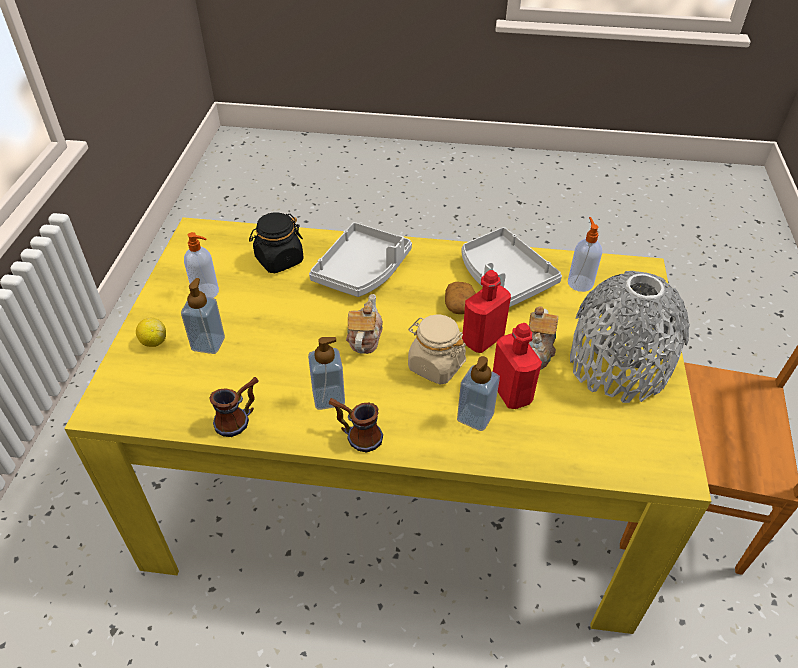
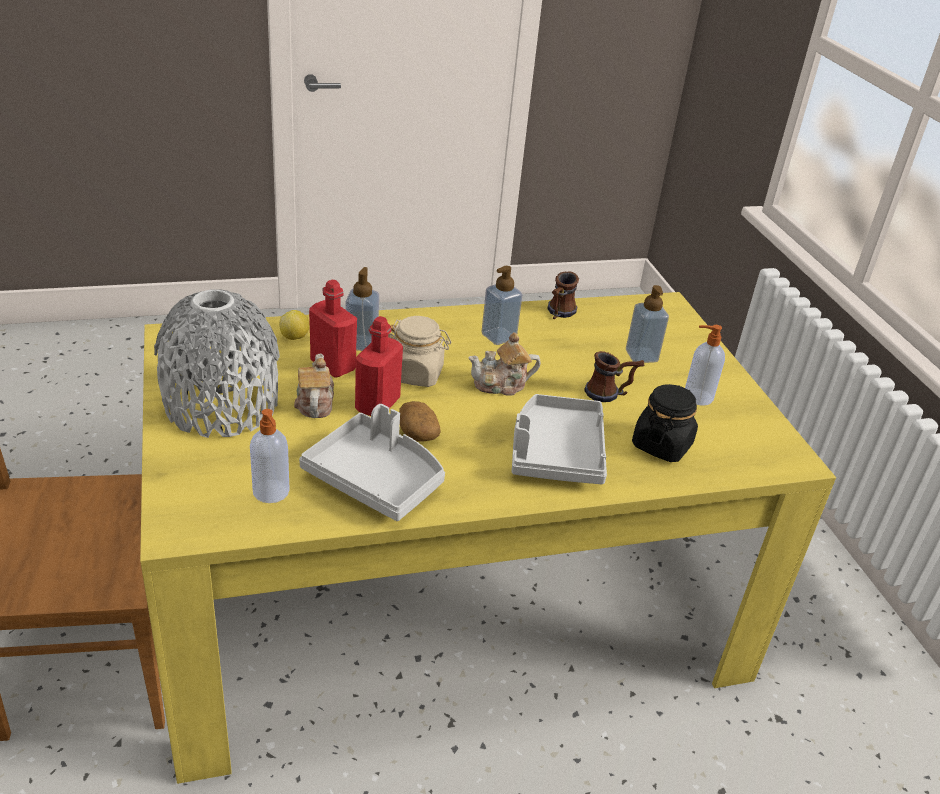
camera: 155 degrees right, 10 degrees down
(154, 342) = (689, 349): lemon -> lemon (295, 337)
(356, 435) = (457, 318): mug -> mug (610, 394)
(364, 338) = (501, 385): teapot -> teapot turned 90 degrees clockwise

